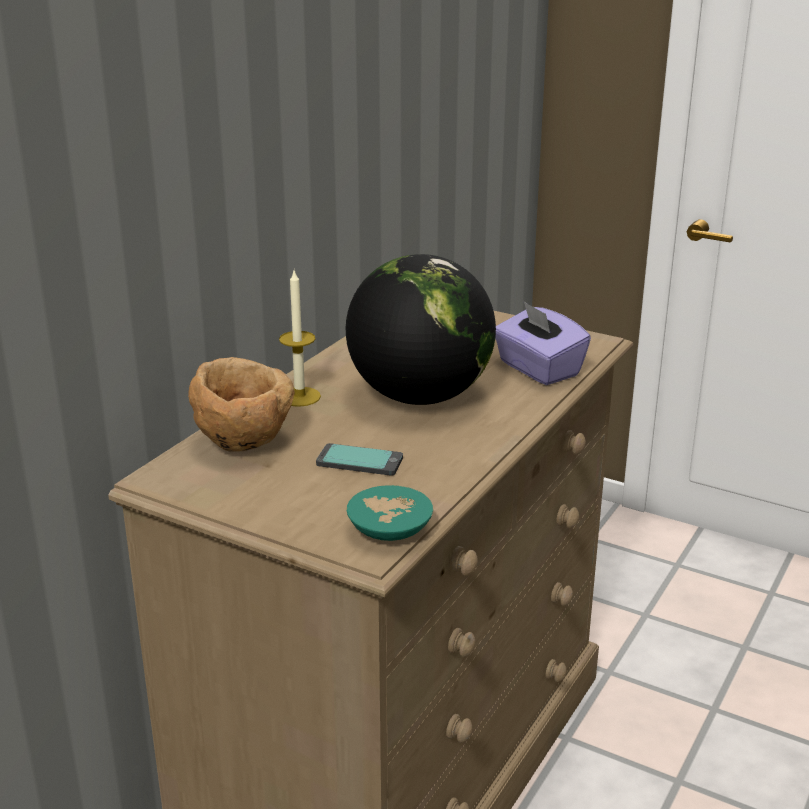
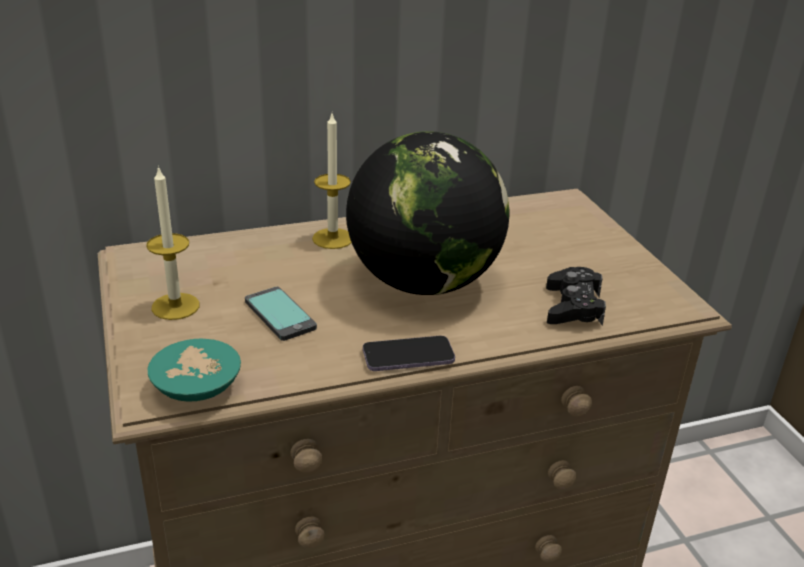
camera: 40 degrees right, 5 degrees up
(245, 444) = (230, 258): brown bowl -> none
(269, 493) = (175, 306): none -> candle
(492, 444) = (408, 356): none -> phone
(538, 369) = (573, 307): purple tissue box -> black game controller

